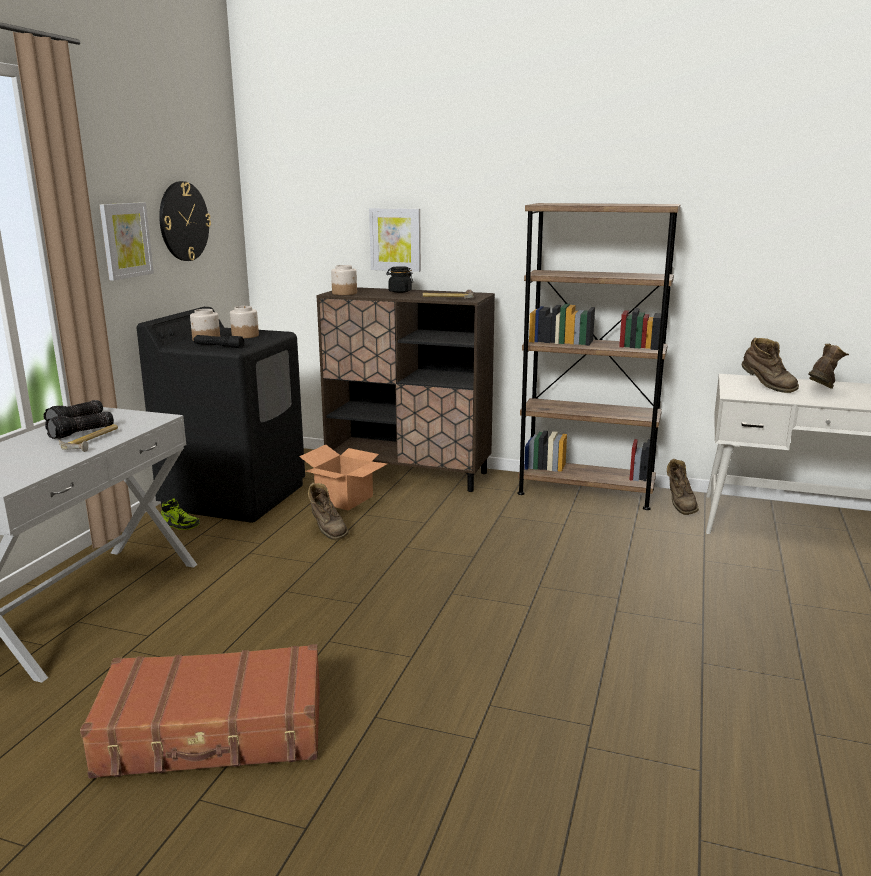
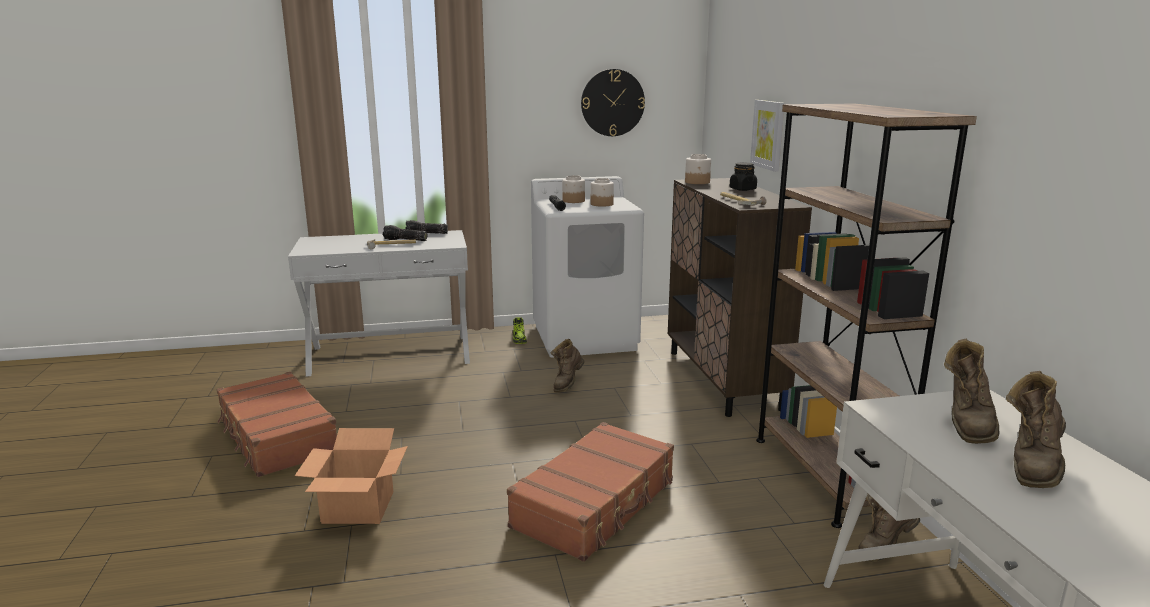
camera: 60 degrees right, 0 degrees up
(125, 240) = (538, 114): picture -> none
(235, 496) = (585, 337): black washing machine -> white washing machine
(344, 499) = (632, 372): cardboard box -> cardboard box (359, 507)
(556, 575) = (596, 504): none -> brown suitcase
(821, 391) = (1032, 466): brown boot -> brown boot turned 120 degrees clockwise

